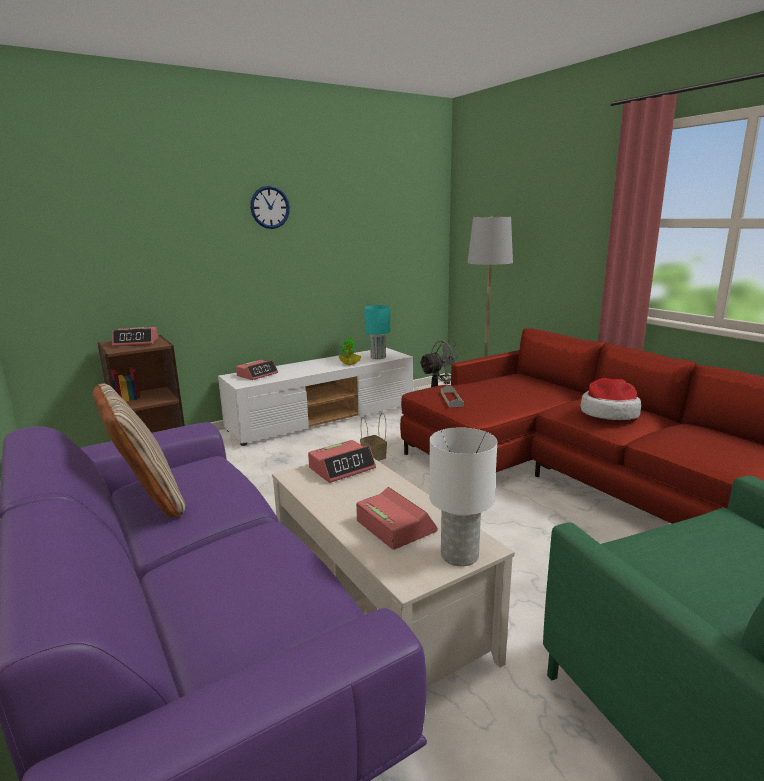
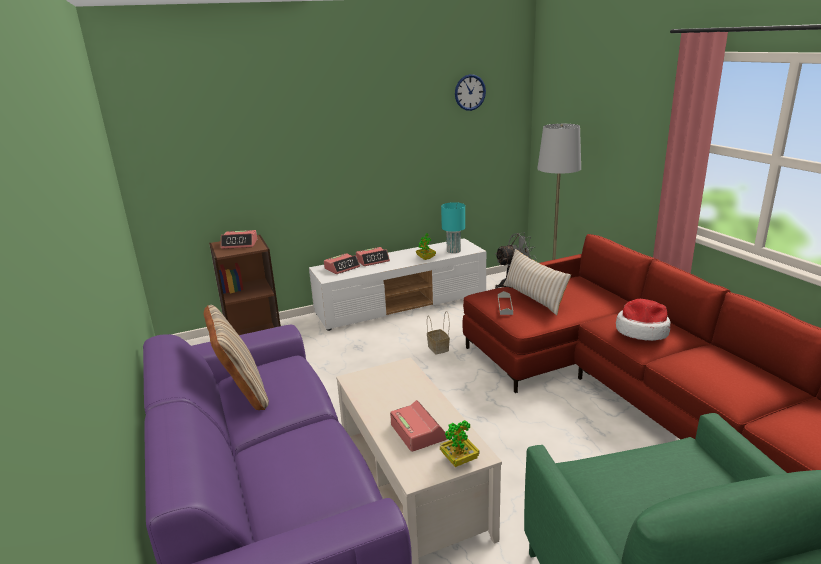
camera: 10 degrees right, 5 degrees up
(270, 207) = (355, 118): wall clock -> wall clock (470, 92)
(342, 468) = (391, 375): alarm clock -> alarm clock (373, 261)
(459, 554) = (459, 460): white table lamp -> potted plant
(479, 391) = (533, 298): none -> beige pillow

